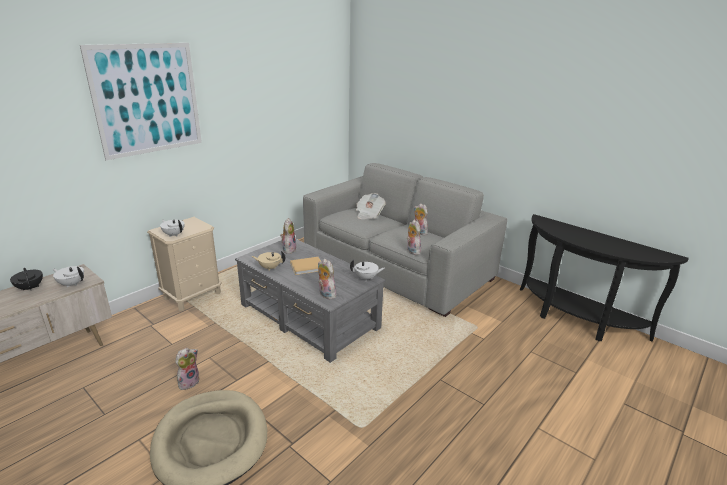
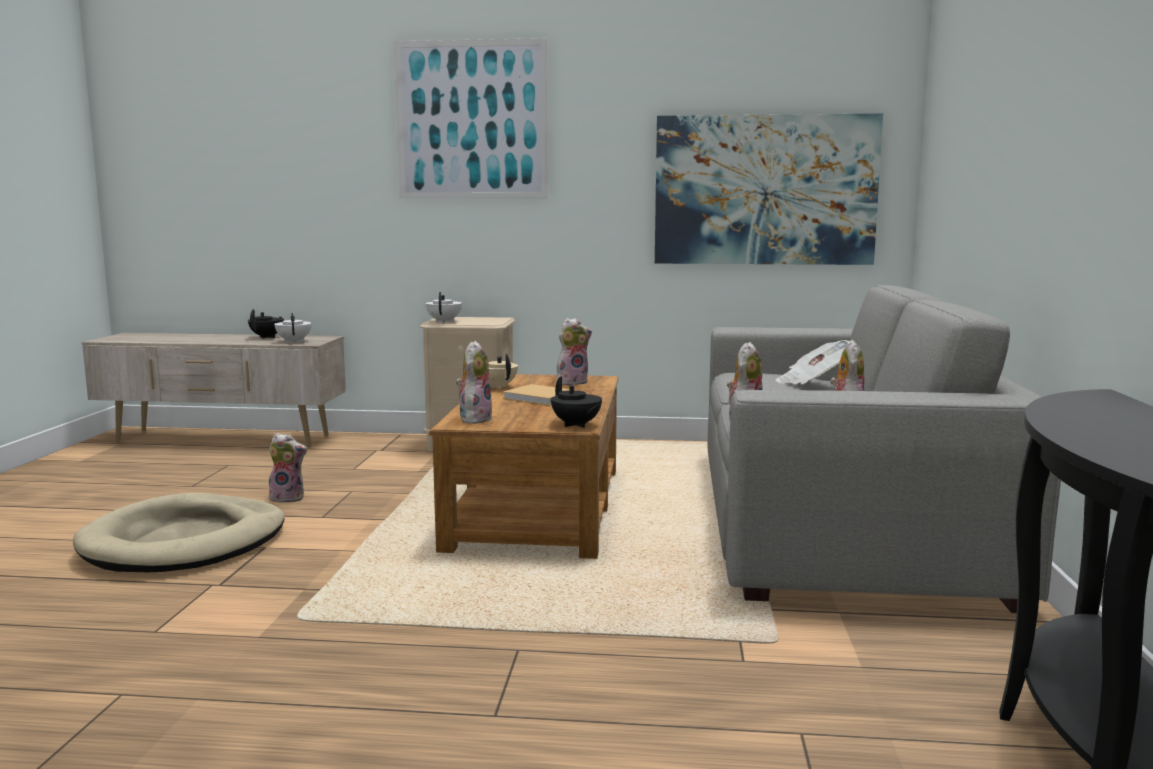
camera: 55 degrees right, 15 degrees down
(299, 120) = (765, 190): none -> picture
(309, 317) = (536, 508): grey coffee table -> brown coffee table
(366, 278) = (576, 425): white teapot -> black teapot

